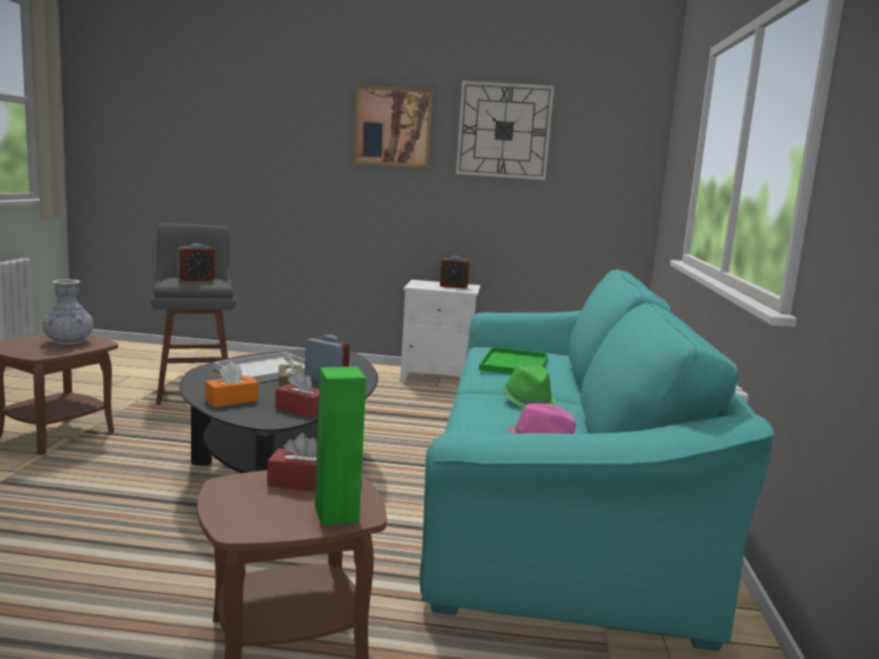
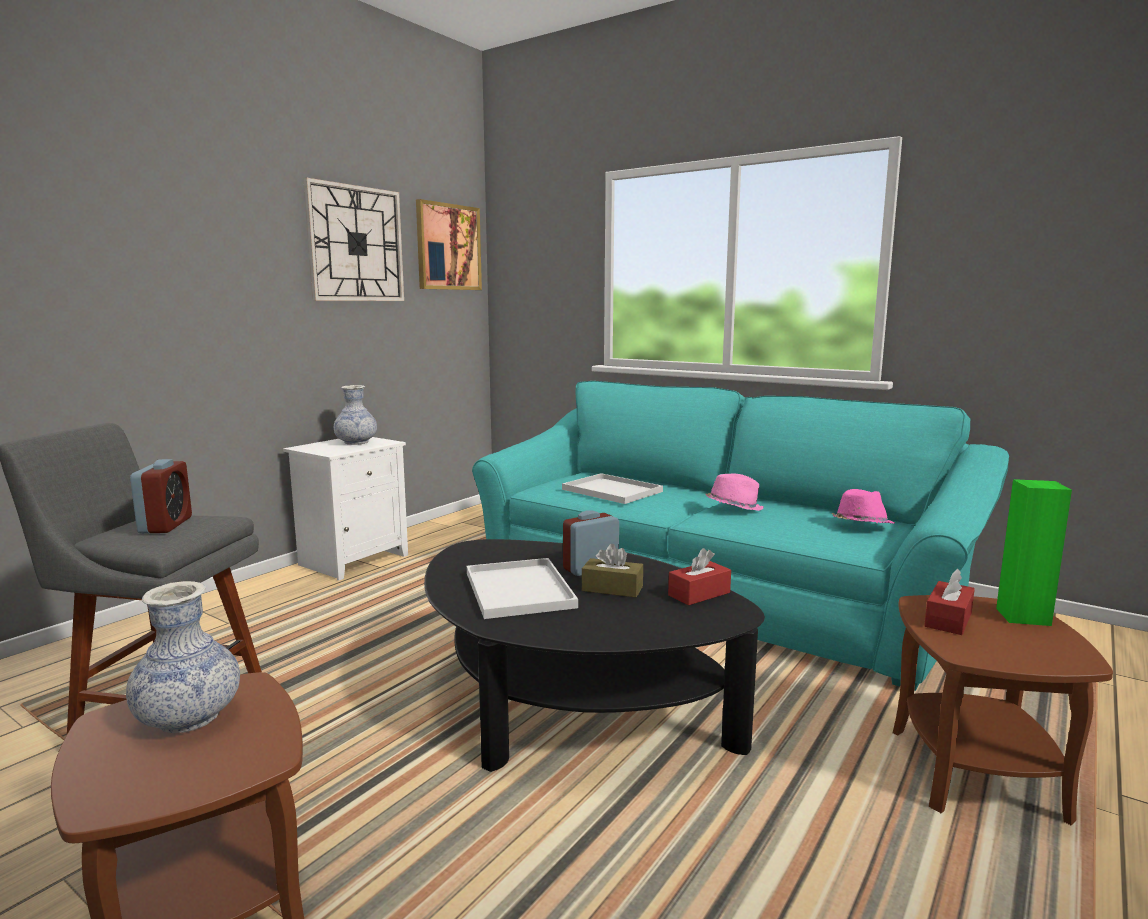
camera: 60 degrees left, 0 degrees up
(231, 400) = (648, 624): orange tissue box -> none
(393, 127) = (224, 238): picture -> picture (448, 247)
(453, 286) = (356, 442): alarm clock -> vase
(513, 363) = (610, 490): green tray -> white tray
(528, 401) = (733, 507): green hat -> pink hat

